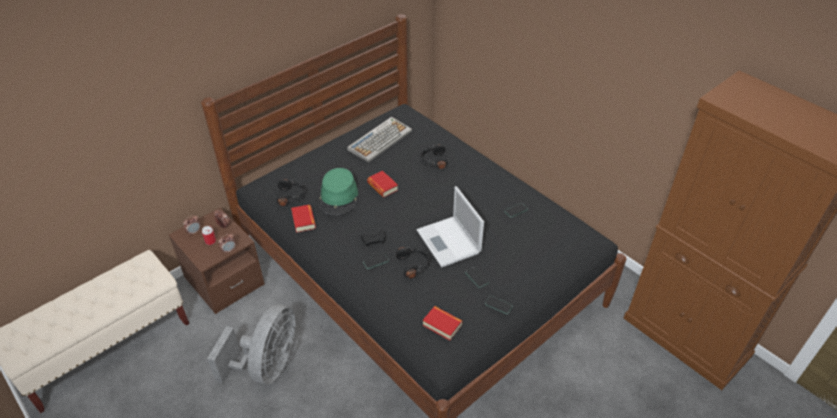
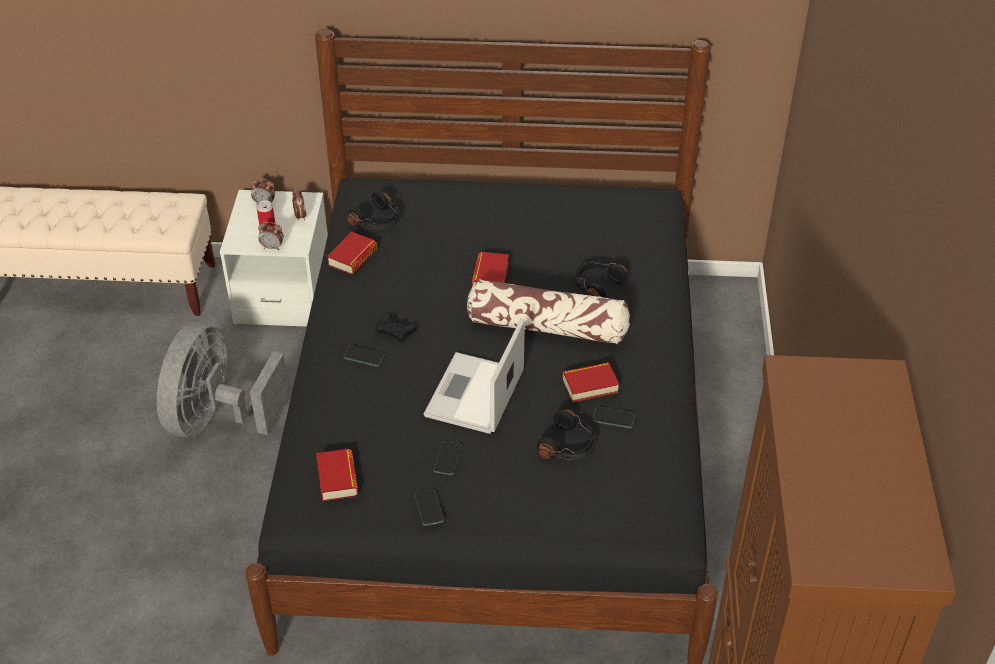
camera: 45 degrees right, 0 degrees up
(224, 281) = (283, 295): brown nightstand -> white nightstand
(267, 366) = (217, 418): grey fan -> grey fan turned 135 degrees clockwise
(339, 197) = (423, 256): green hat -> none
(380, 140) = (568, 217): keyboard -> none
(414, 265) = (399, 391): black headphones -> black headphones (568, 446)
(438, 191) = (548, 326): none -> pillow
(489, 204) = (590, 386): none -> book

